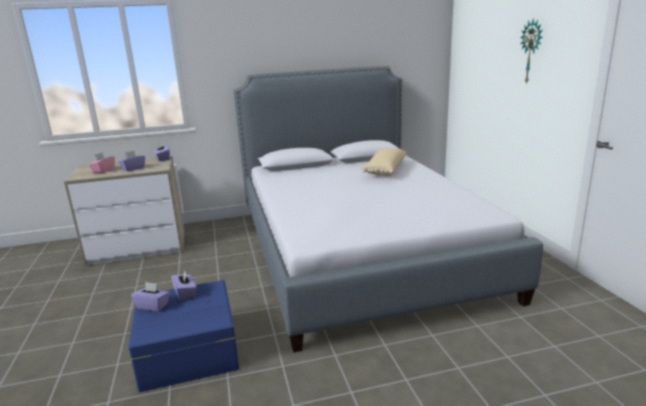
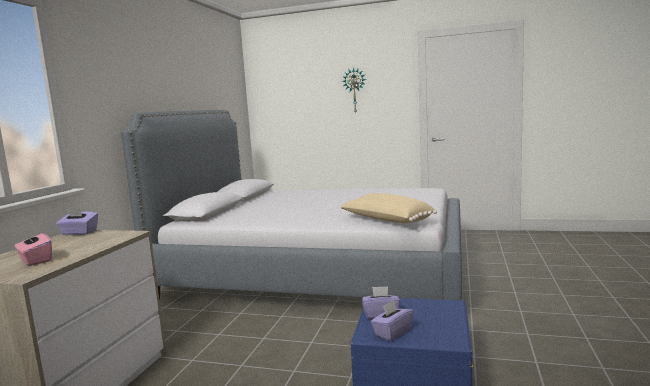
camera: 60 degrees left, 10 degrees down
(133, 168) = (84, 245): purple tissue box -> none
(384, 170) = (292, 196): beige pillow -> beige pillow (386, 221)

